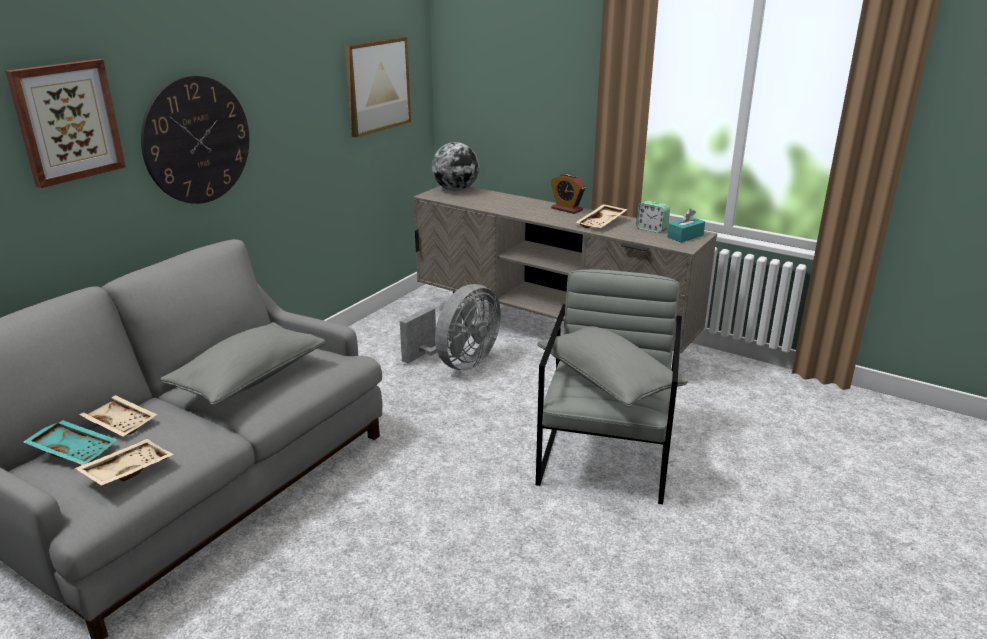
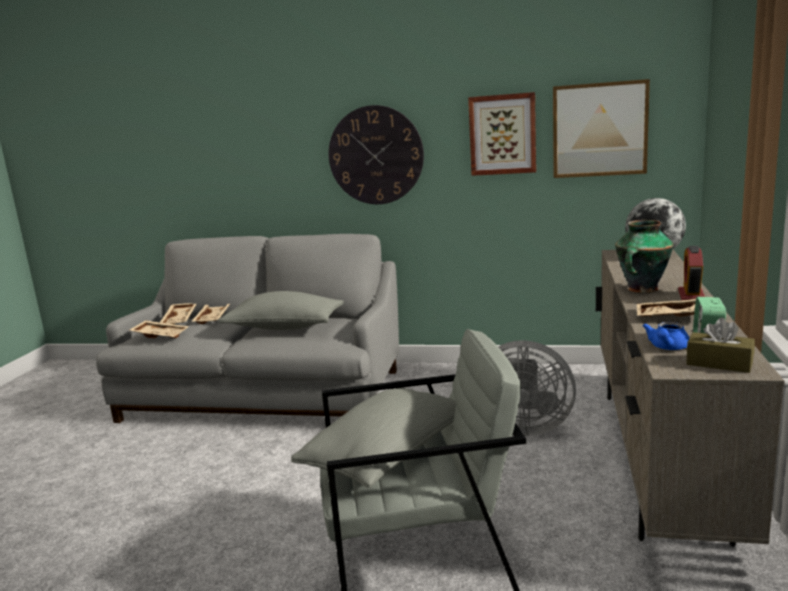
camera: 70 degrees right, 10 degrees down
(67, 121) = (280, 129): picture -> picture (502, 134)
(74, 449) = (180, 319): turquoise tray -> beige tray
(535, 214) = (641, 289): none -> vase
(651, 239) = (667, 348): none -> blue teapot
(685, 236) = (719, 363): turquoise tissue box -> brown tissue box

